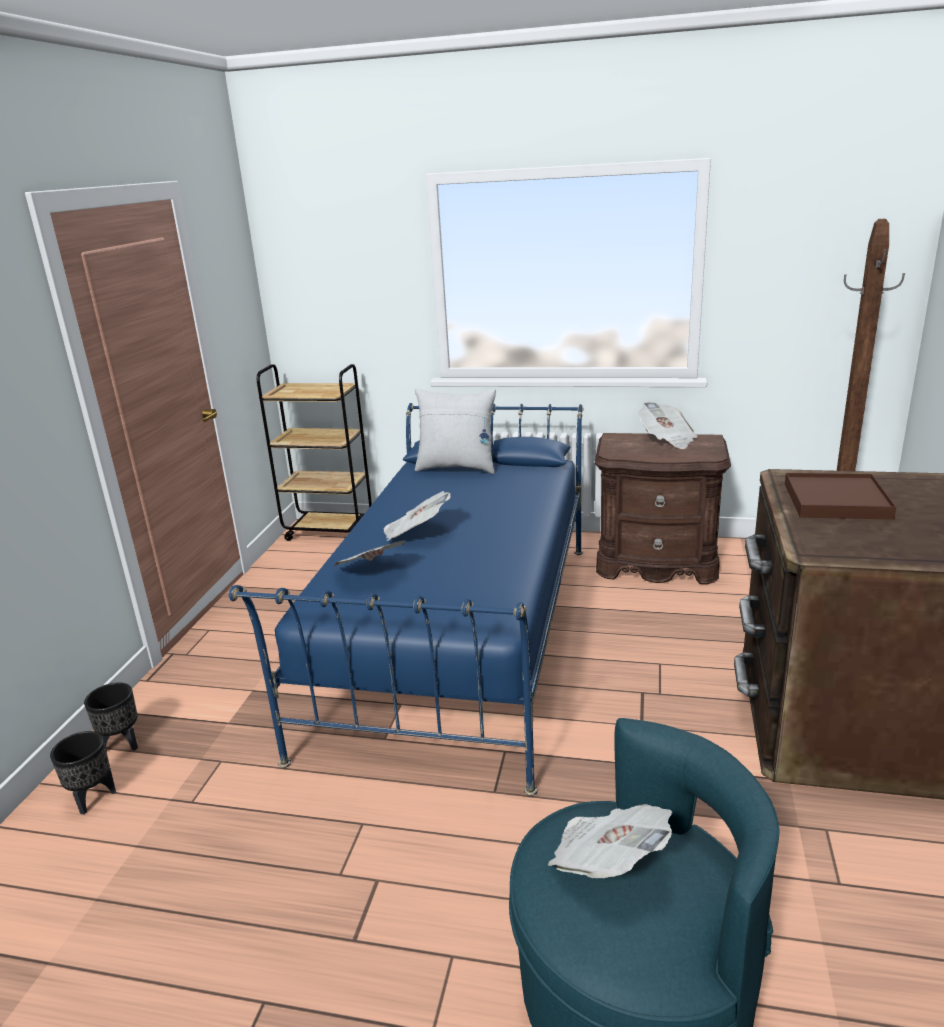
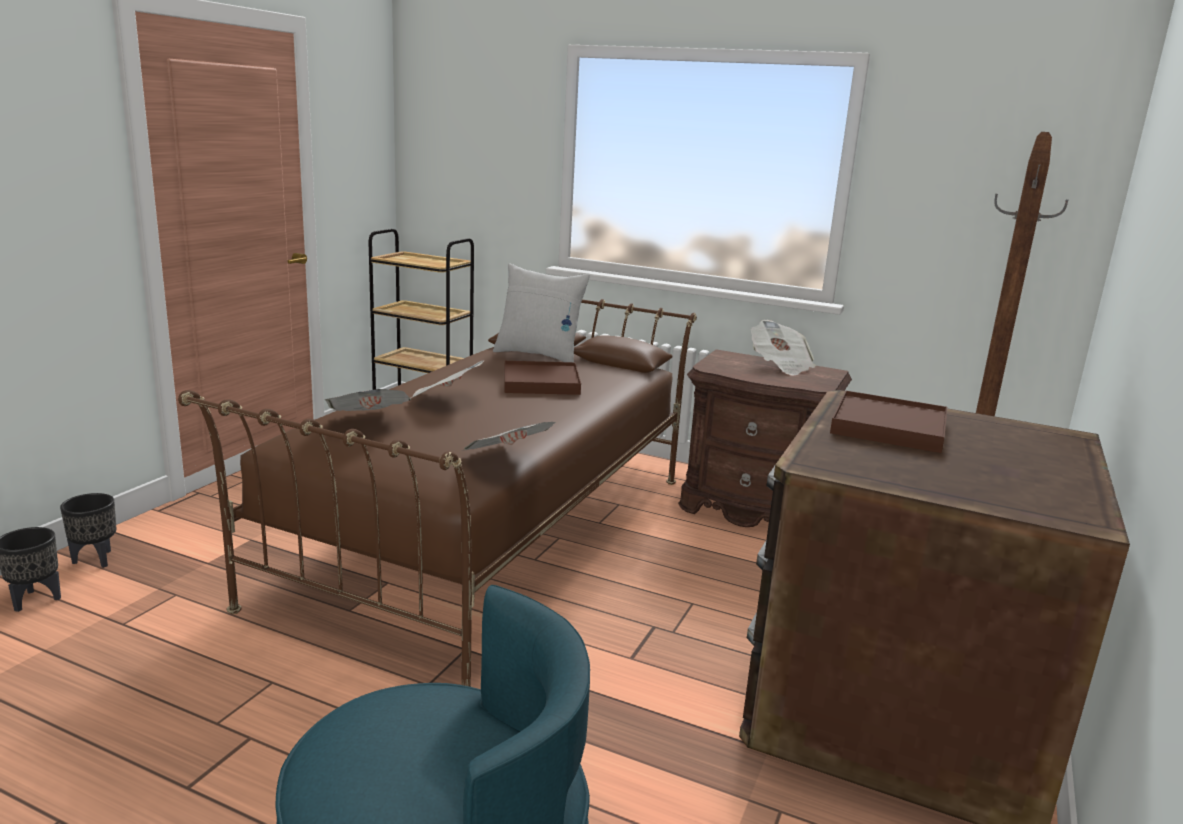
camera: 10 degrees right, 5 degrees down
(459, 639) = (489, 536): blue bed -> brown bed
(481, 496) = (541, 382): none -> brown tray
(607, 862) = (414, 735): newspaper -> newspaper (507, 460)

